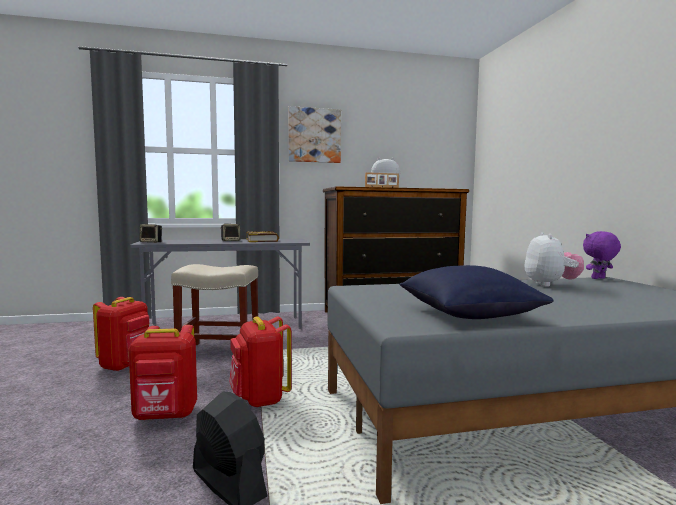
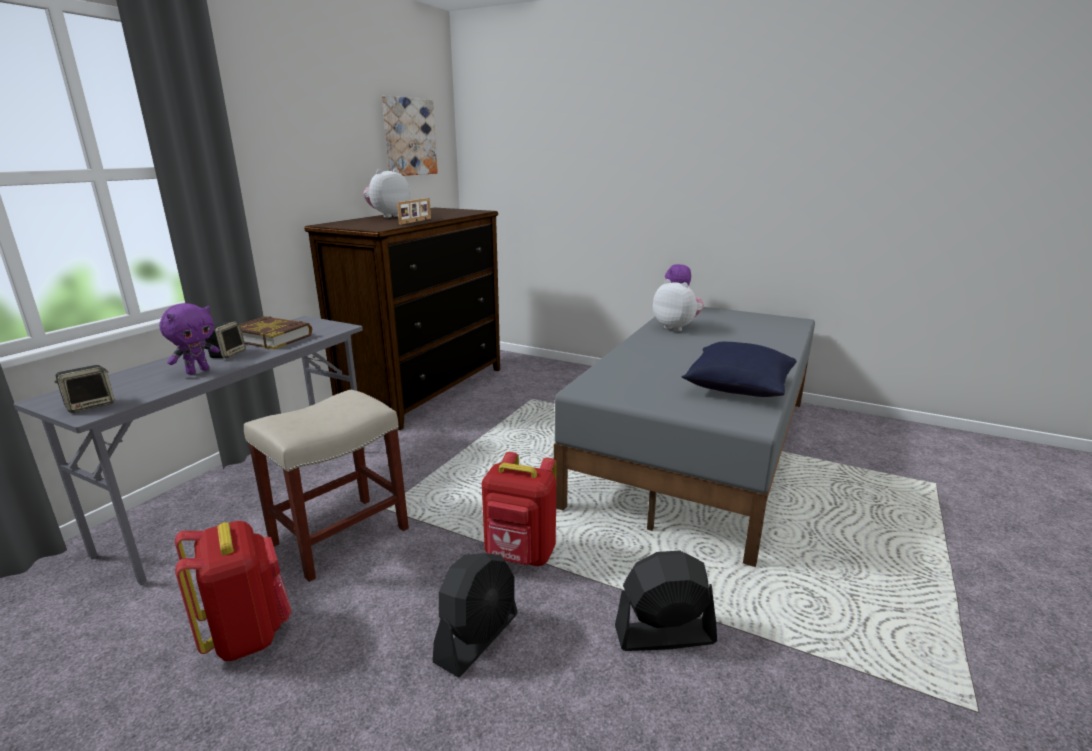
camera: 50 degrees left, 15 degrees up
(166, 415) = (477, 638): red backpack -> black fan
(205, 242) = (198, 371): none -> purple plush toy
(314, 135) = (273, 132): picture -> picture (409, 137)

